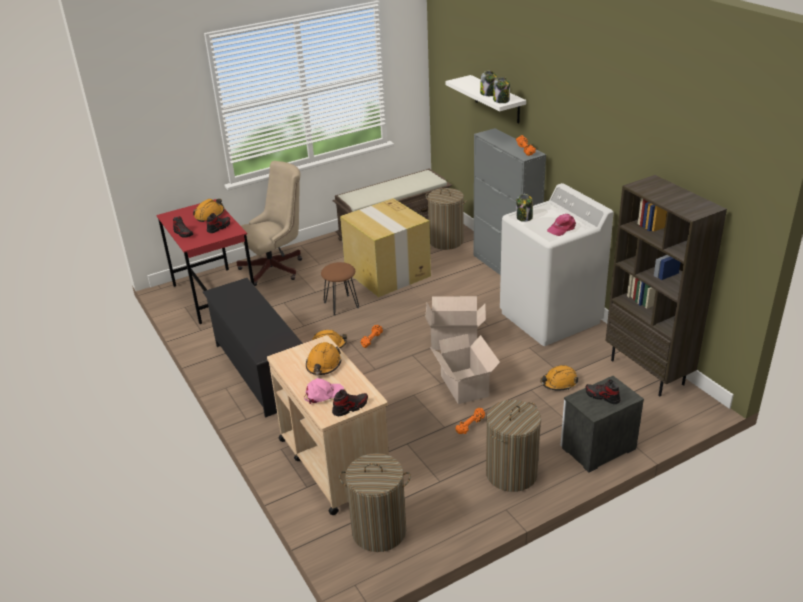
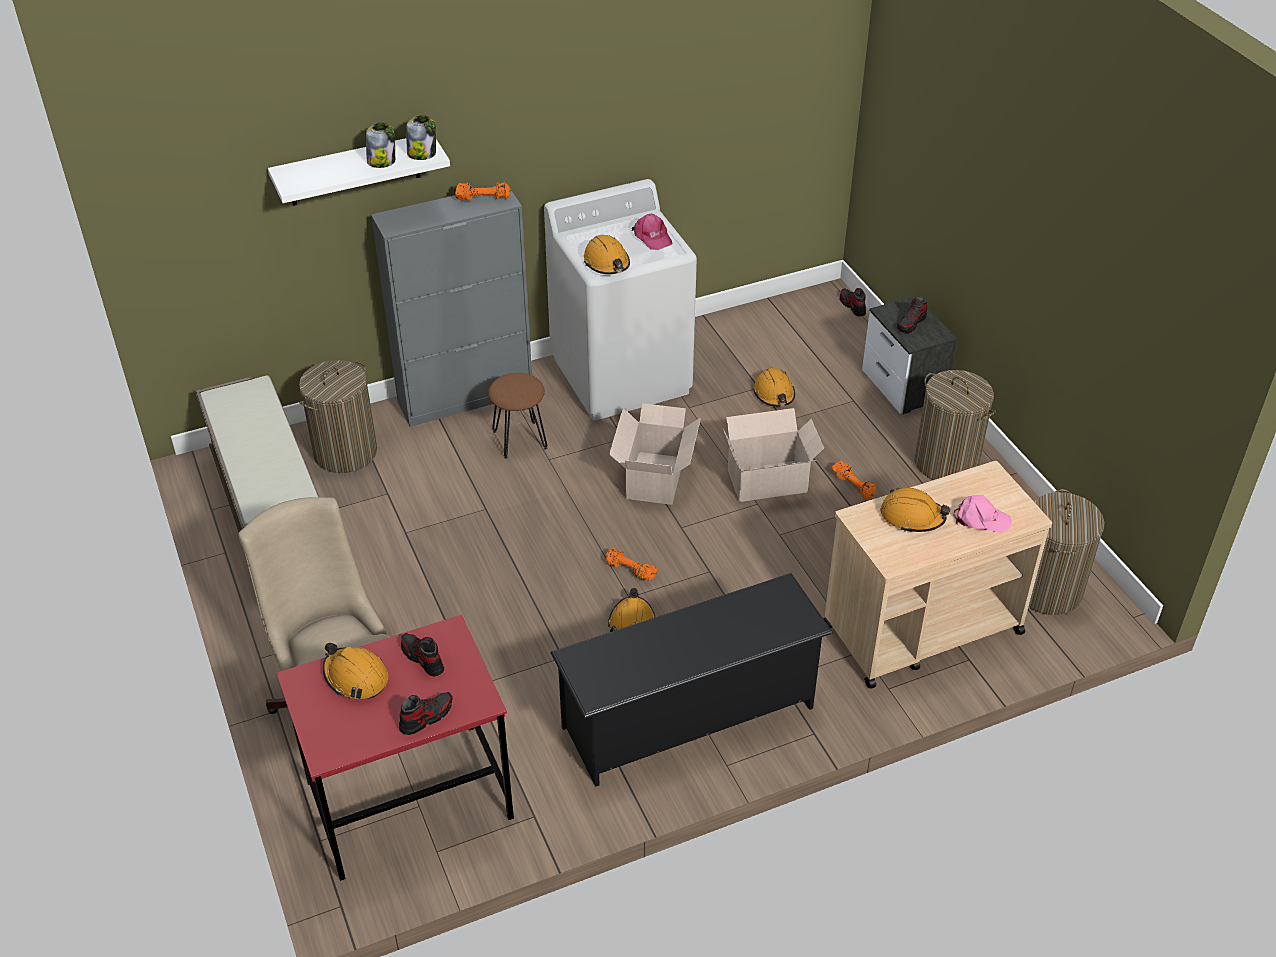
camera: 85 degrees left, 10 degrees up
(323, 394) = (980, 519): pink cap -> pink cap turned 120 degrees clockwise
(341, 305) = (510, 604): brown stool -> brown stool (520, 440)
(350, 407) = (1009, 494): shoe -> shoe (852, 306)
(388, 274) = (427, 536): cardboard box -> none
(524, 217) = (607, 263): jar -> orange hard hat
(648, 372) = (764, 318): brown bookcase -> none

